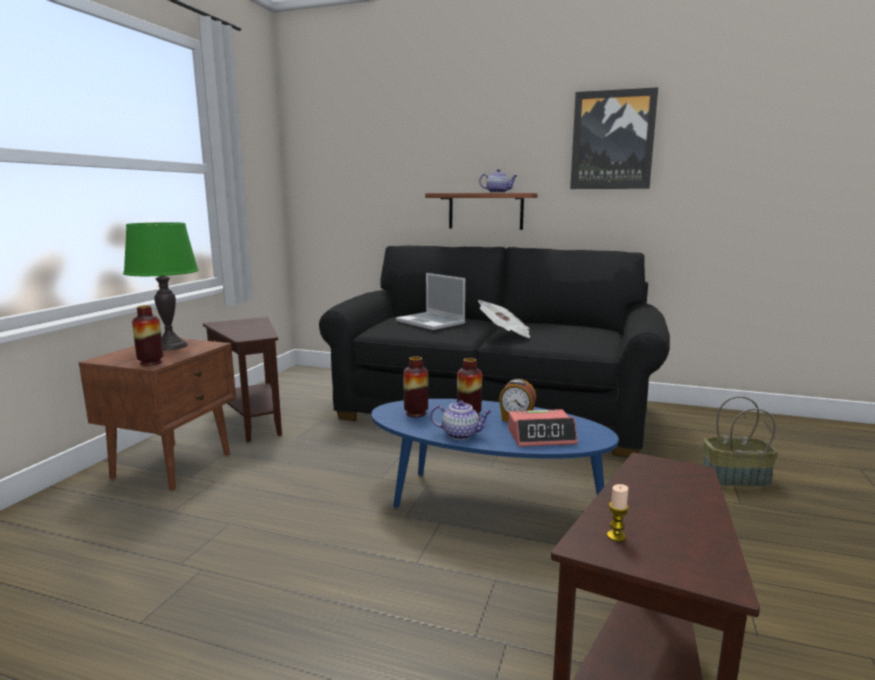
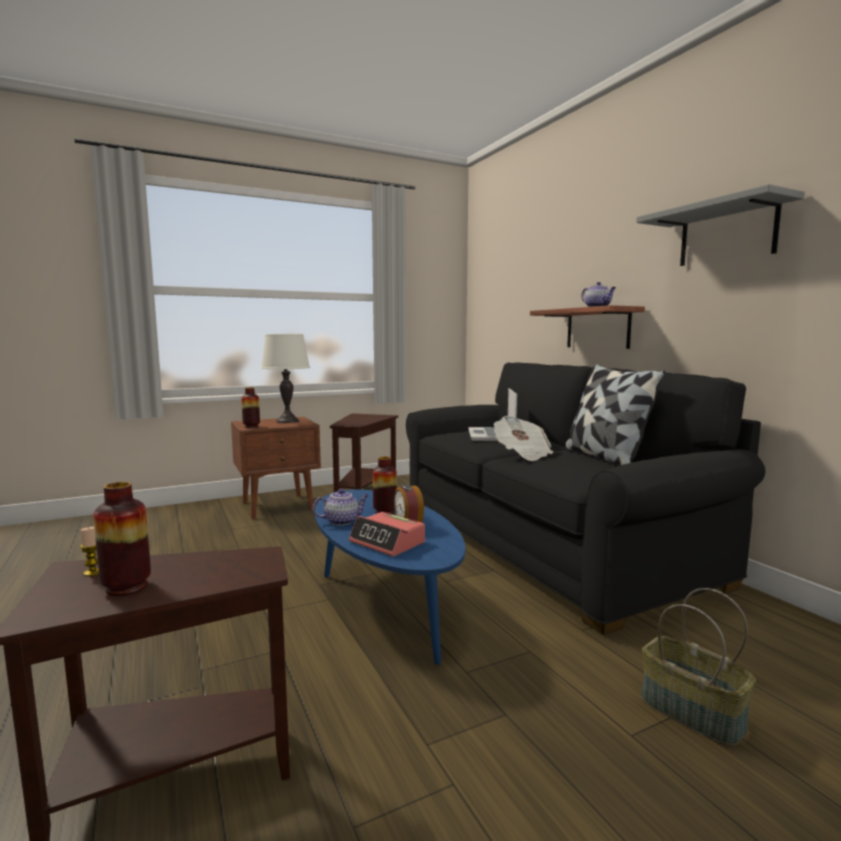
camera: 45 degrees right, 5 degrees down
(170, 346) = (287, 421): green table lamp -> white table lamp
(416, 413) = (357, 500): vase -> vase (127, 587)
(461, 434) = (342, 521): teapot -> teapot turned 75 degrees counterclockwise
(556, 324) = (605, 457): none -> pillow
(612, 140) = (727, 234): picture -> grey shelf

